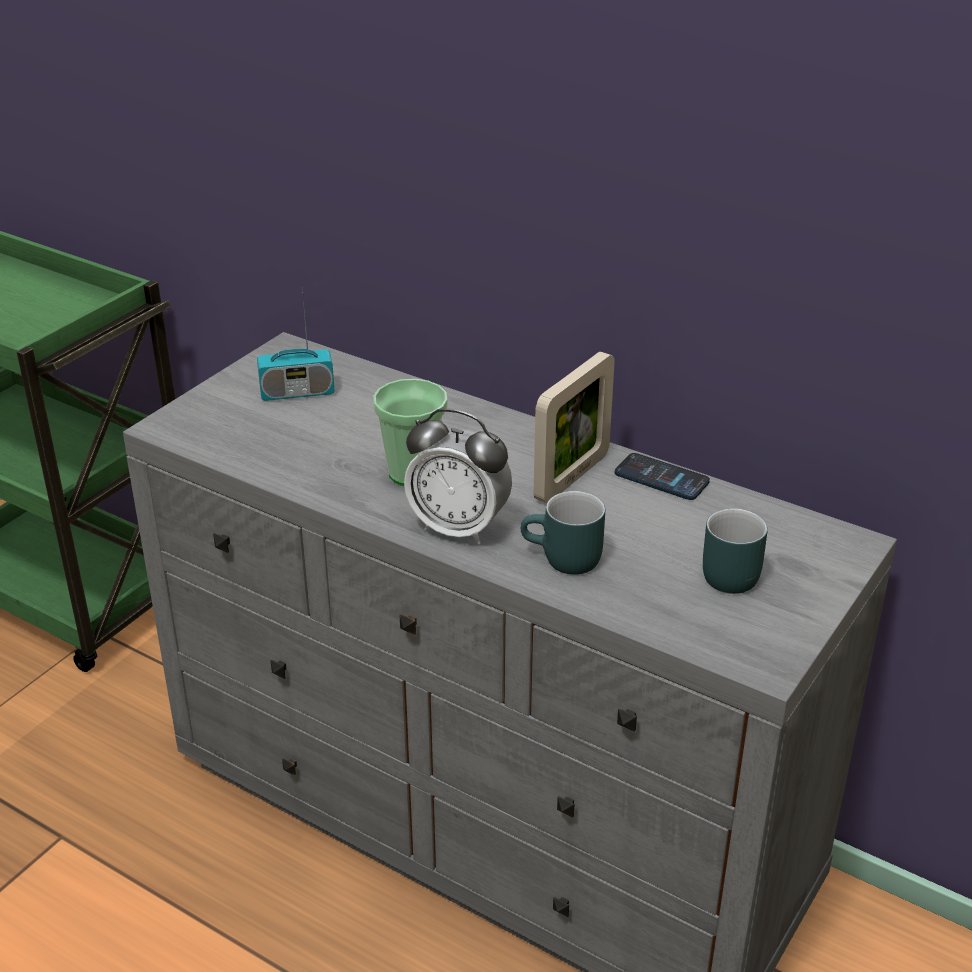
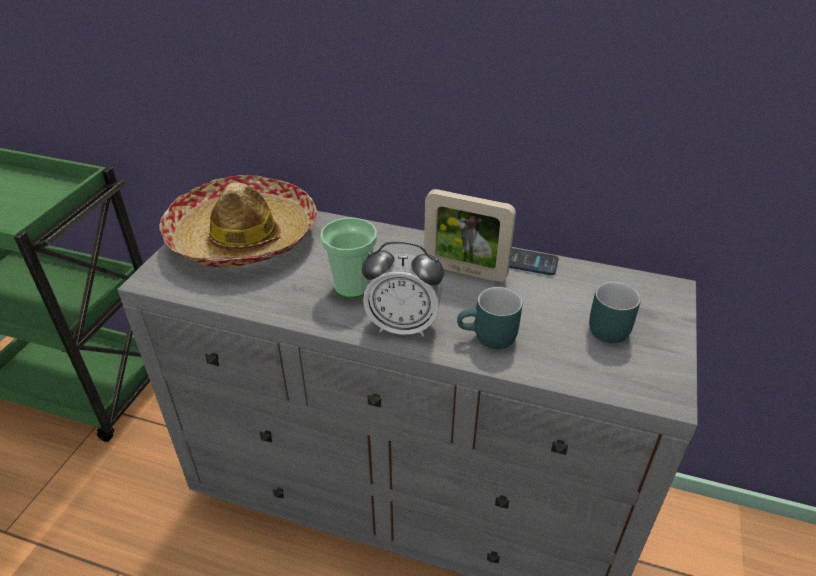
camera: 15 degrees left, 5 degrees up
(297, 392) = (243, 236): radio -> hat
(572, 477) = (465, 271): picture frame -> picture frame turned 90 degrees clockwise

